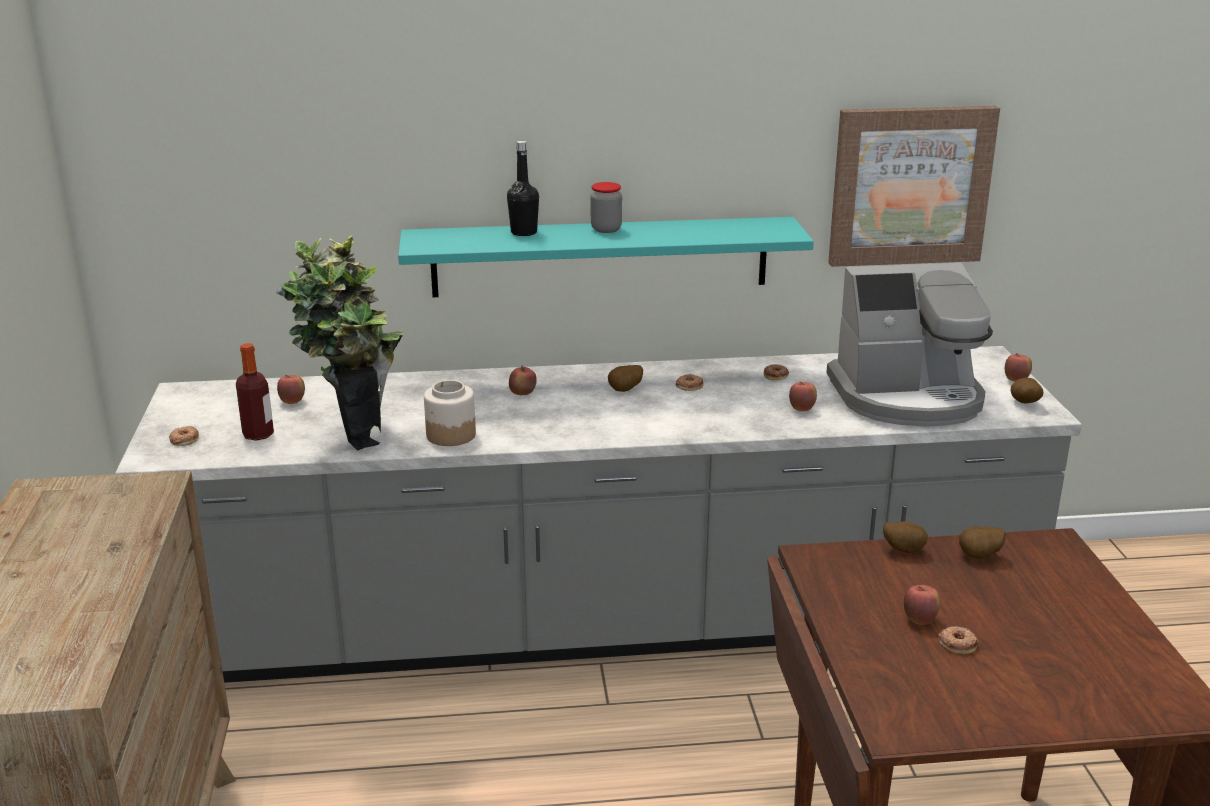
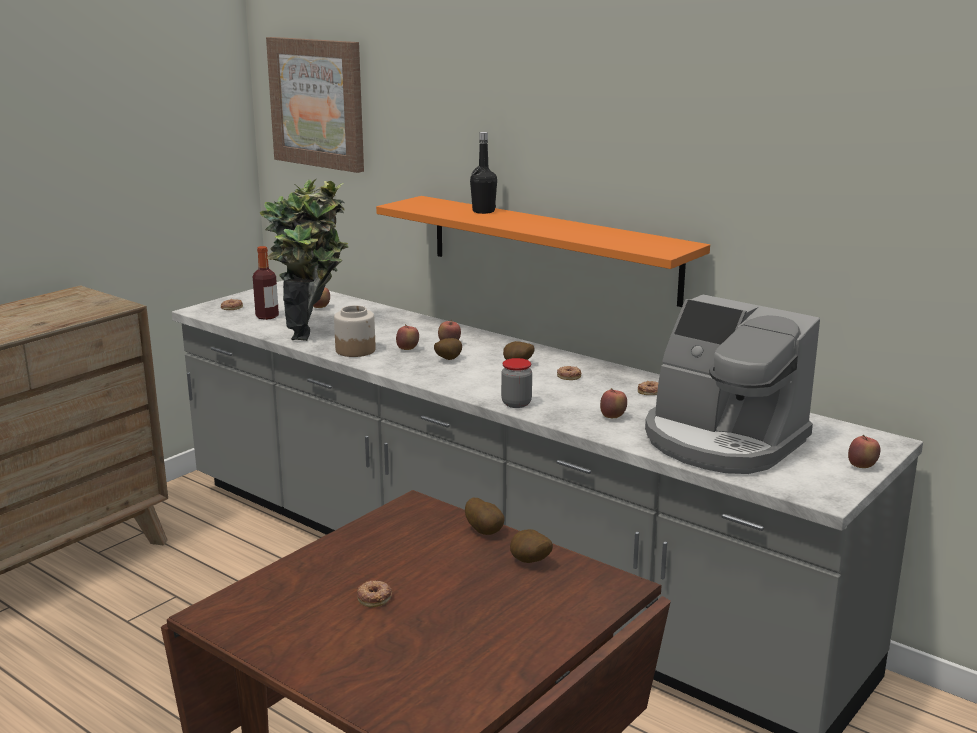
camera: 45 degrees right, 5 degrees down
(600, 256) = (551, 248): turquoise shelf -> orange shelf
(606, 229) = (541, 221): jar -> jar (516, 403)
(910, 185) = (826, 234): picture -> picture (318, 103)
(920, 620) = (386, 572): apple -> apple (407, 349)
(1024, 403) = (822, 483): potato -> potato (447, 359)

